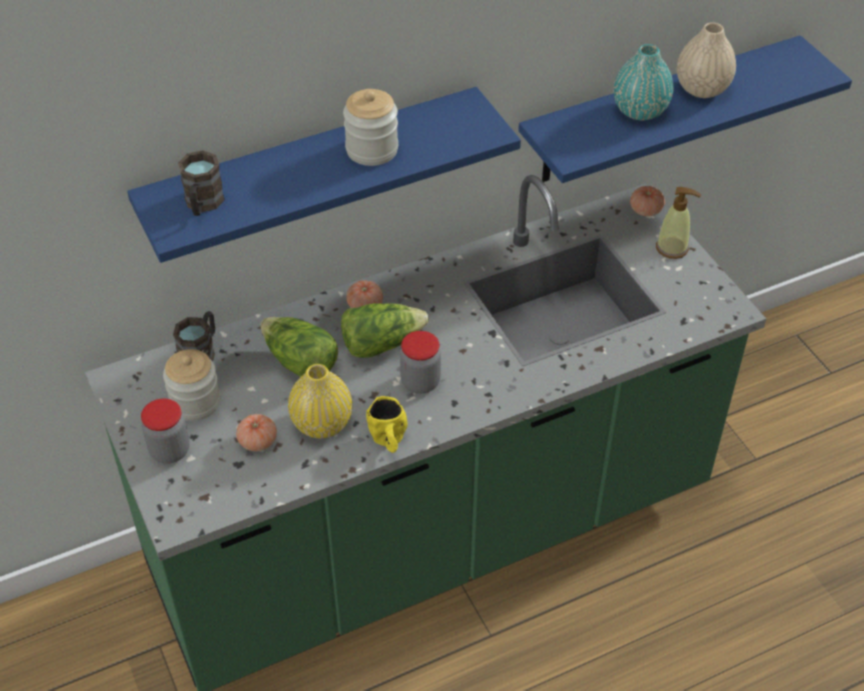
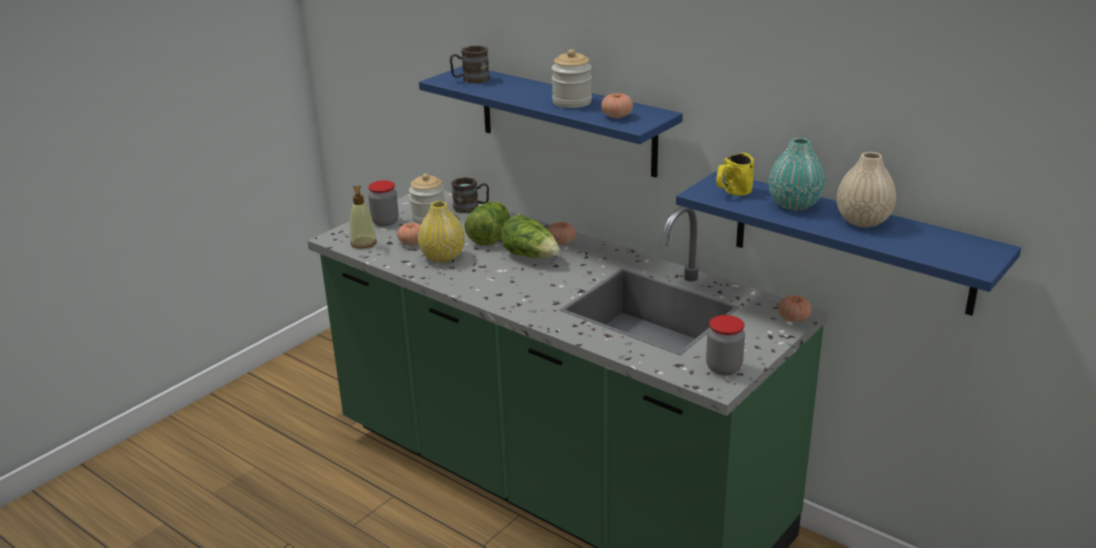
camera: 65 degrees right, 20 degrees down
(389, 442) = (443, 282): yellow mug -> yellow mug (732, 193)
(420, 382) = (508, 278): jar -> jar (724, 368)
(449, 134) = (617, 116): none -> tomato
(672, 248) = (761, 341): soap dispenser -> soap dispenser (363, 243)

